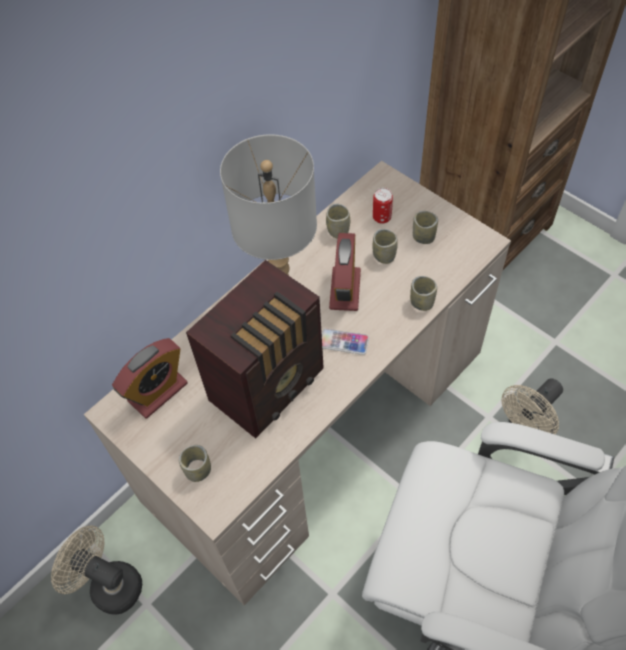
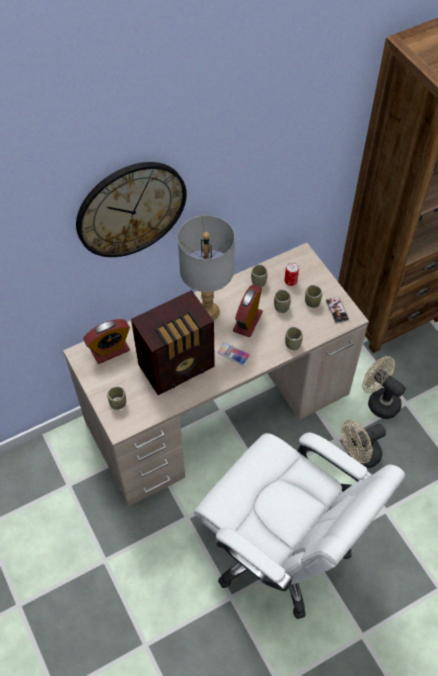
camera: 15 degrees right, 0 degrees up
(109, 585) = (49, 466): beige fan -> beige fan (379, 401)
(136, 150) = (131, 209): none -> wall clock
(462, 238) = (337, 310): none -> phone

